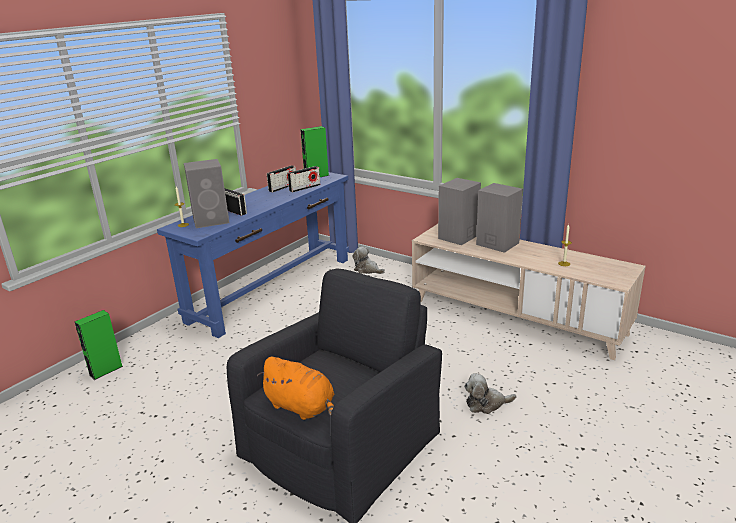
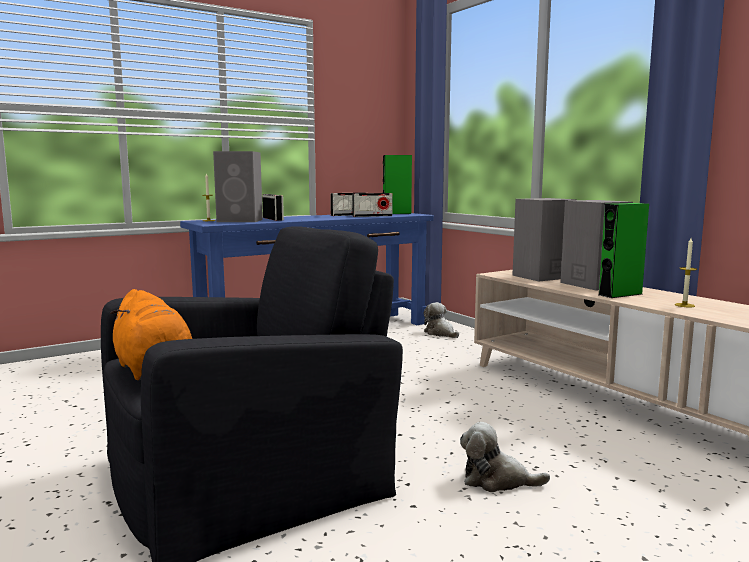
camera: 20 degrees right, 15 degrees down
(106, 370) = (79, 364): green speaker -> green speaker (620, 294)

